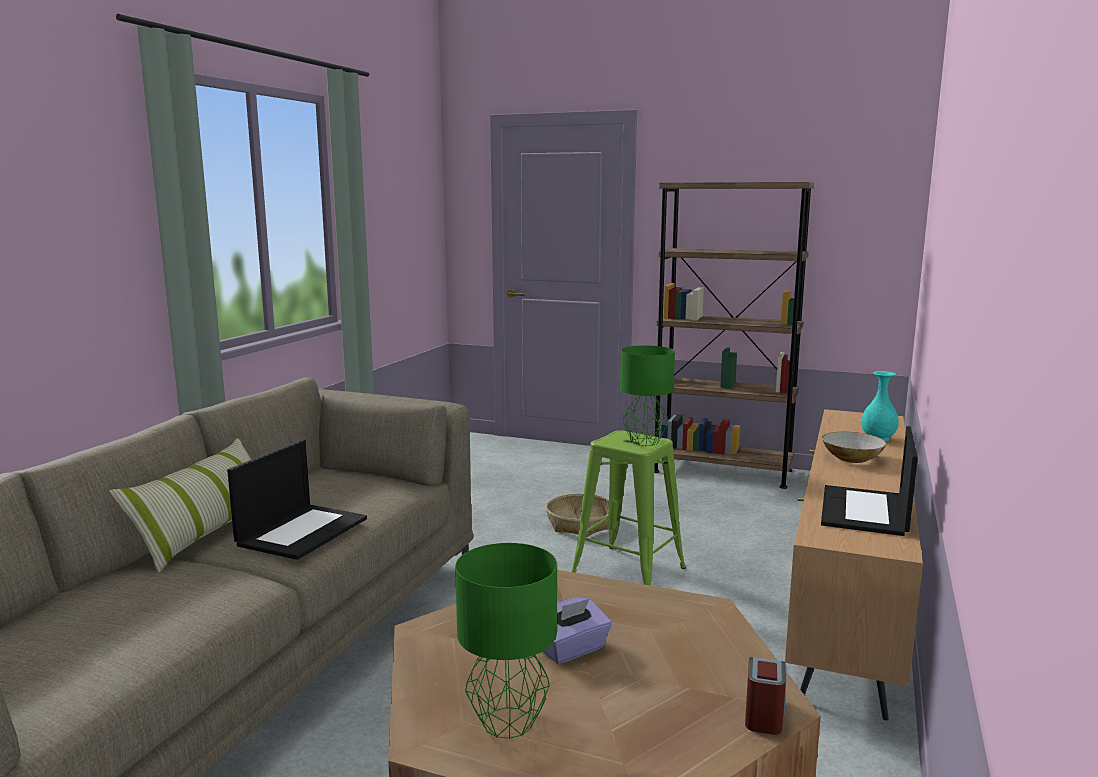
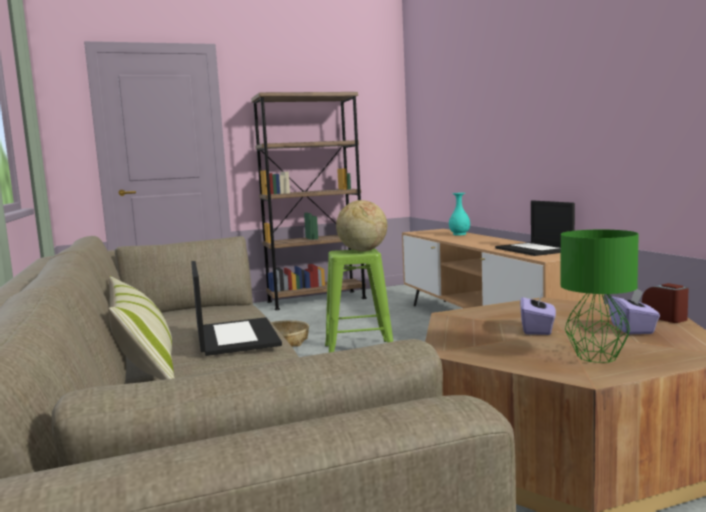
camera: 40 degrees left, 5 degrees down
(643, 442) = (362, 251): green table lamp -> globe
(667, 708) = (632, 329): none -> purple tissue box
(851, 458) = (471, 240): bowl -> none

